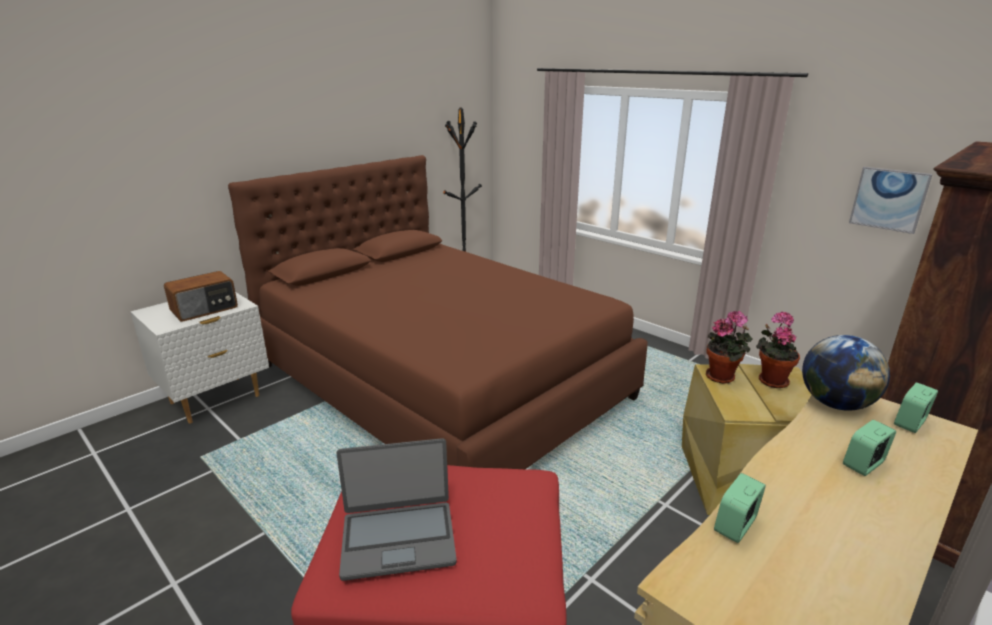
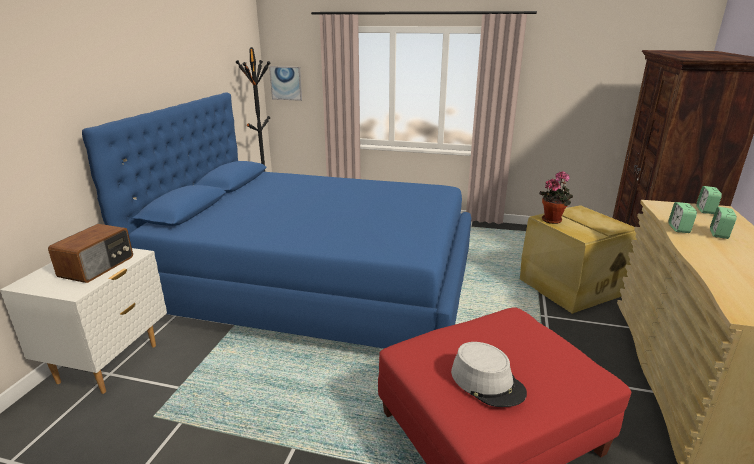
camera: 30 degrees left, 0 degrees up
(398, 539) = (487, 382): laptop -> grey hat
(441, 381) = (315, 285): brown bed -> blue bed
(735, 526) = (720, 279): alarm clock -> alarm clock (679, 228)
(771, 380) = (579, 215): potted plant -> none
(835, 404) = (665, 210): globe -> none
(889, 199) = (589, 92): picture -> picture (286, 83)

